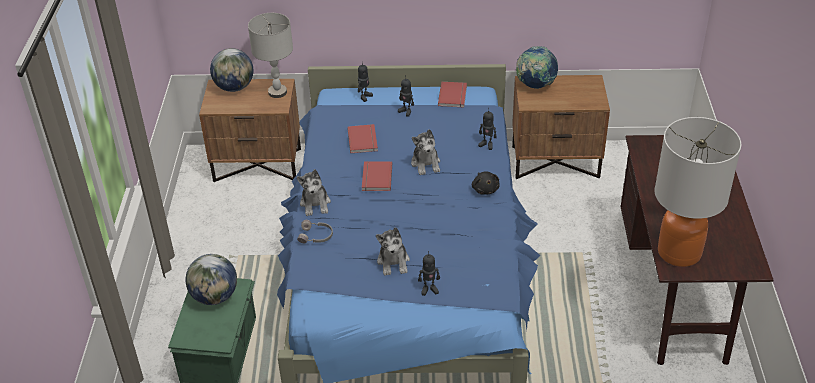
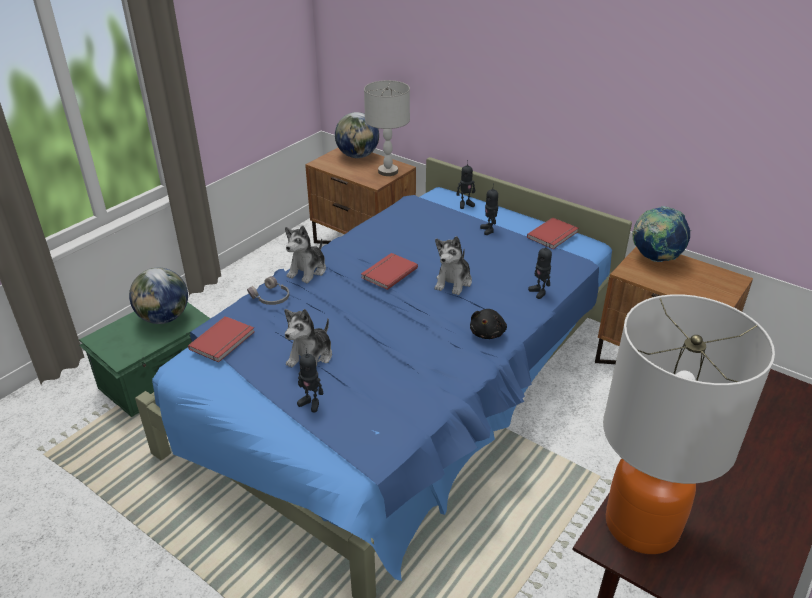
camera: 35 degrees right, 5 degrees down
(364, 140) = (418, 237): red book -> red book (224, 341)

